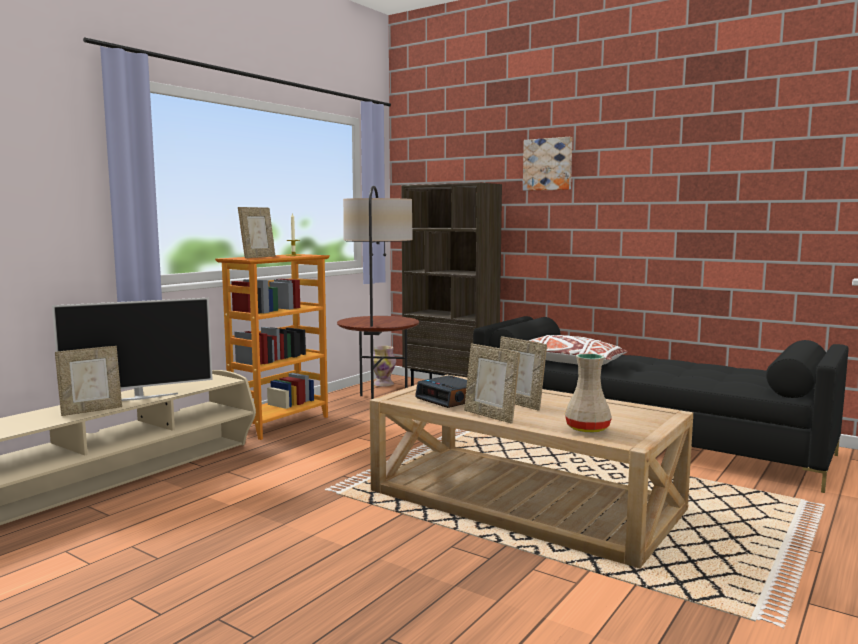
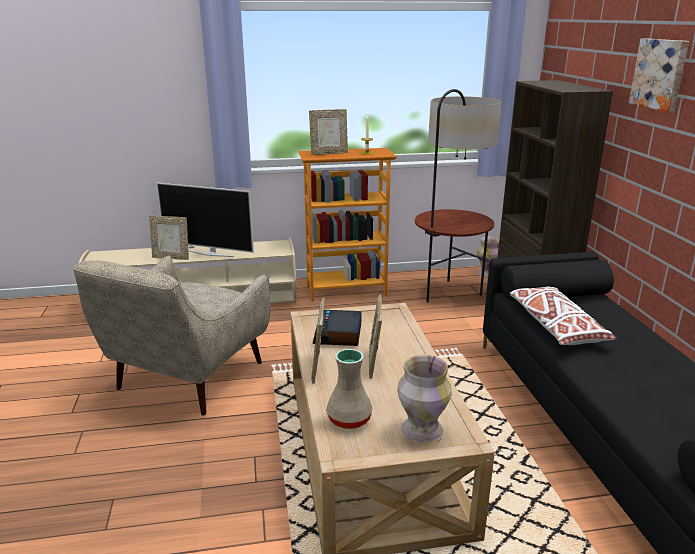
camera: 45 degrees right, 15 degrees up
(253, 532) = (185, 379): none -> beige armchair
(638, 418) = (420, 431): none -> vase

